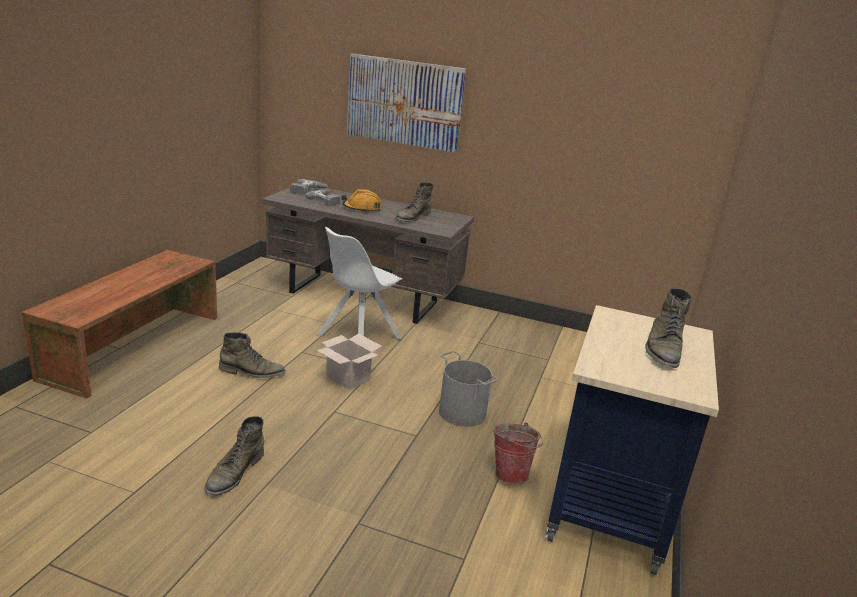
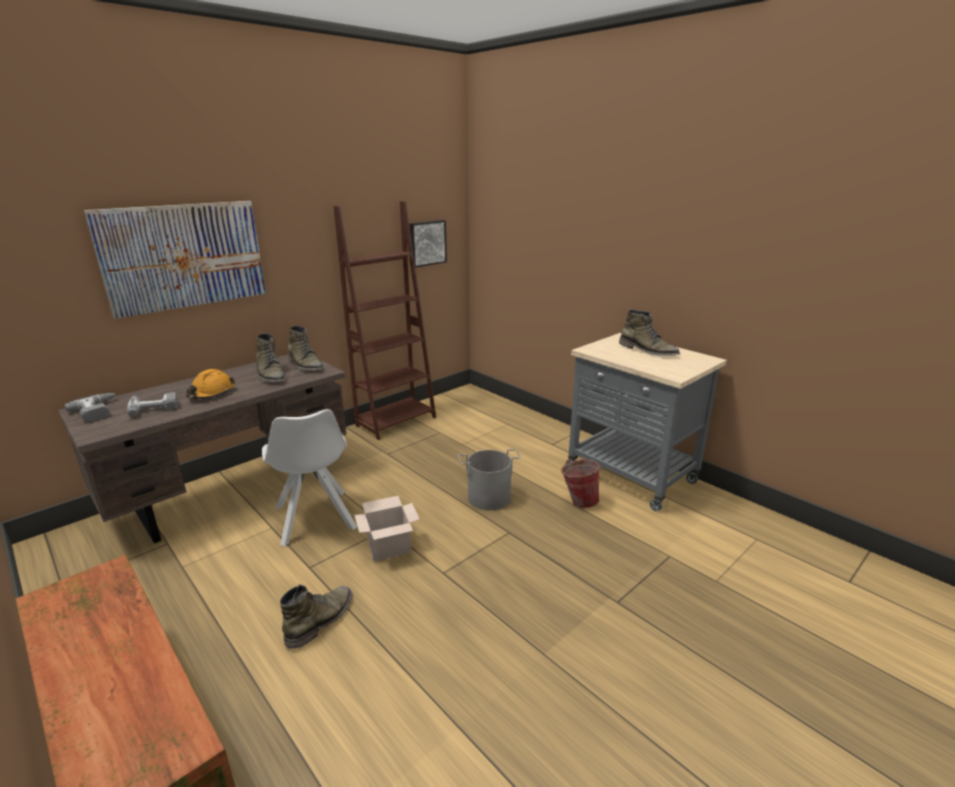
camera: 60 degrees left, 0 degrees up
(234, 473) = (514, 677): green boot -> green boot (305, 365)
(539, 332) = (396, 421): none -> brown bookcase
(609, 510) = (631, 476): blue cart -> grey cart
(657, 157) = (427, 243): none -> picture

